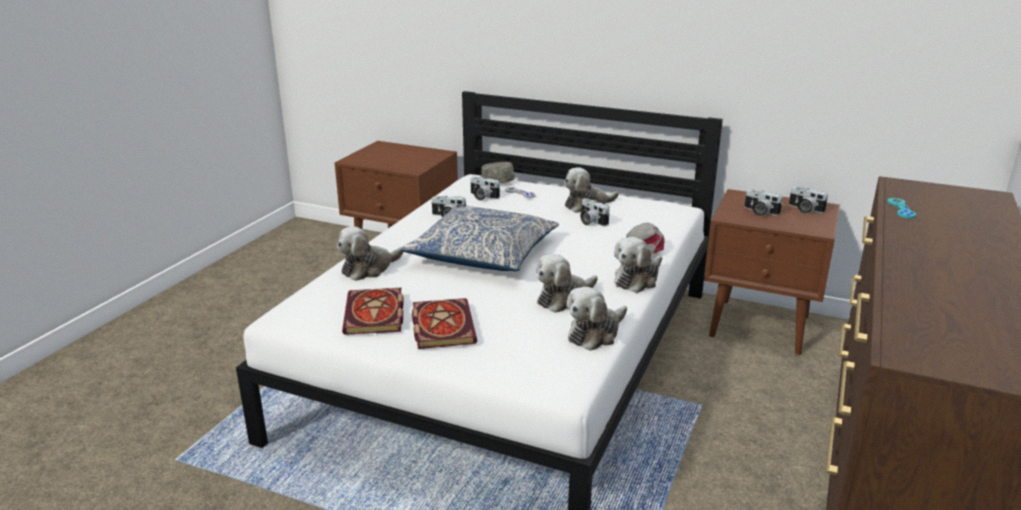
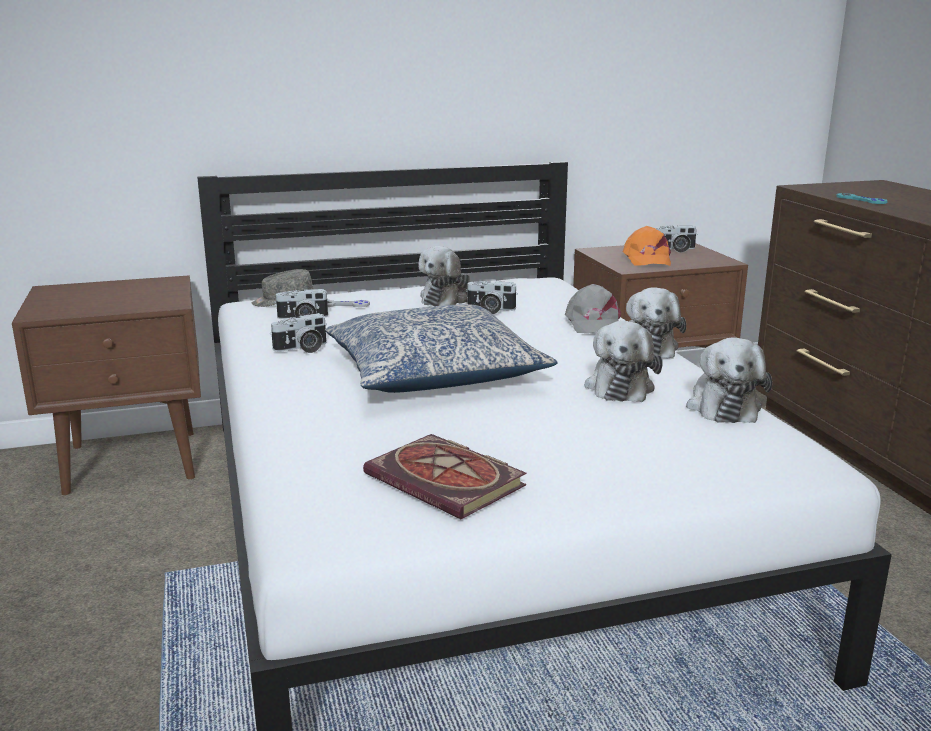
camera: 40 degrees left, 5 degrees down
(369, 268) = (315, 434): plush toy -> none
(441, 325) = (558, 459): book -> none
(760, 212) = (646, 259): camera -> orange cap

